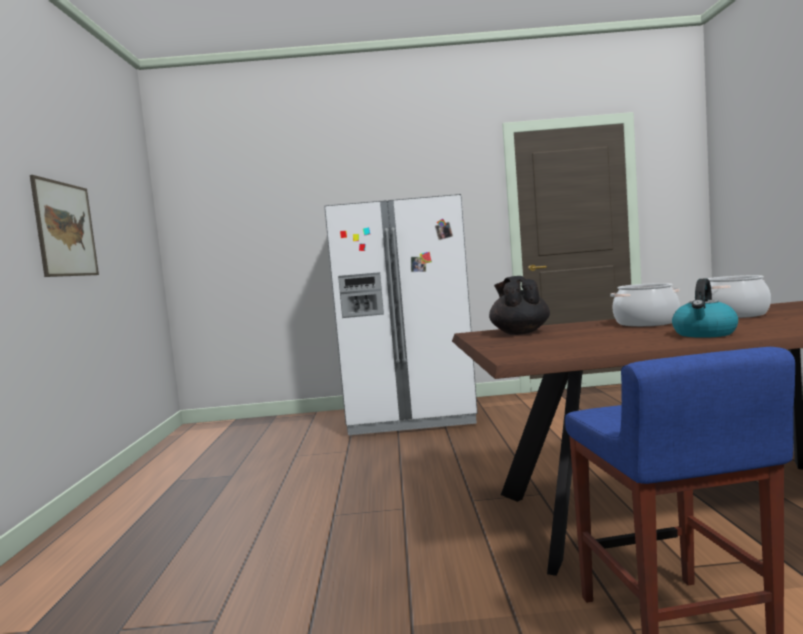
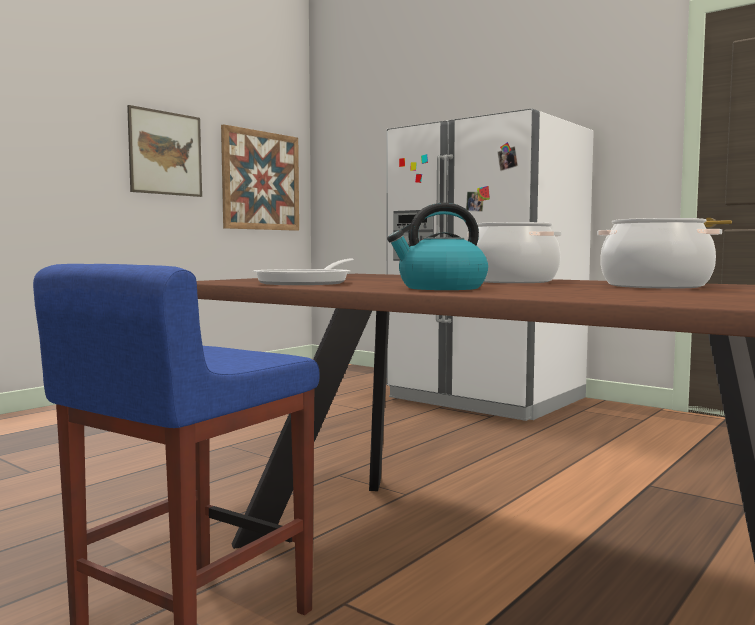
camera: 40 degrees right, 0 degrees up
(132, 252) = (261, 181): none -> picture
(519, 333) = (377, 276): black teapot -> none
(587, 345) = (308, 282): none -> frying pan

